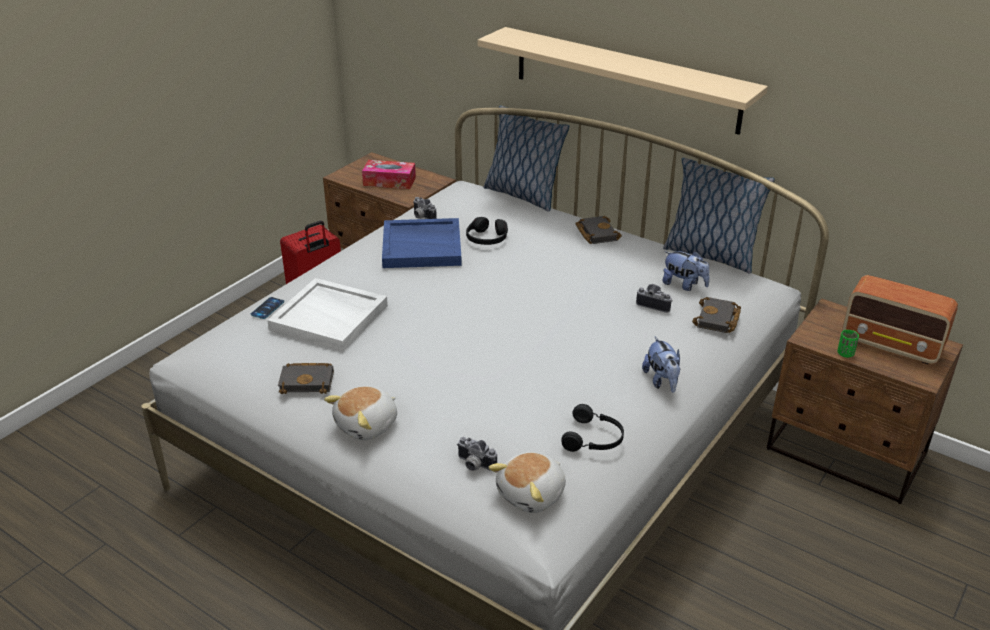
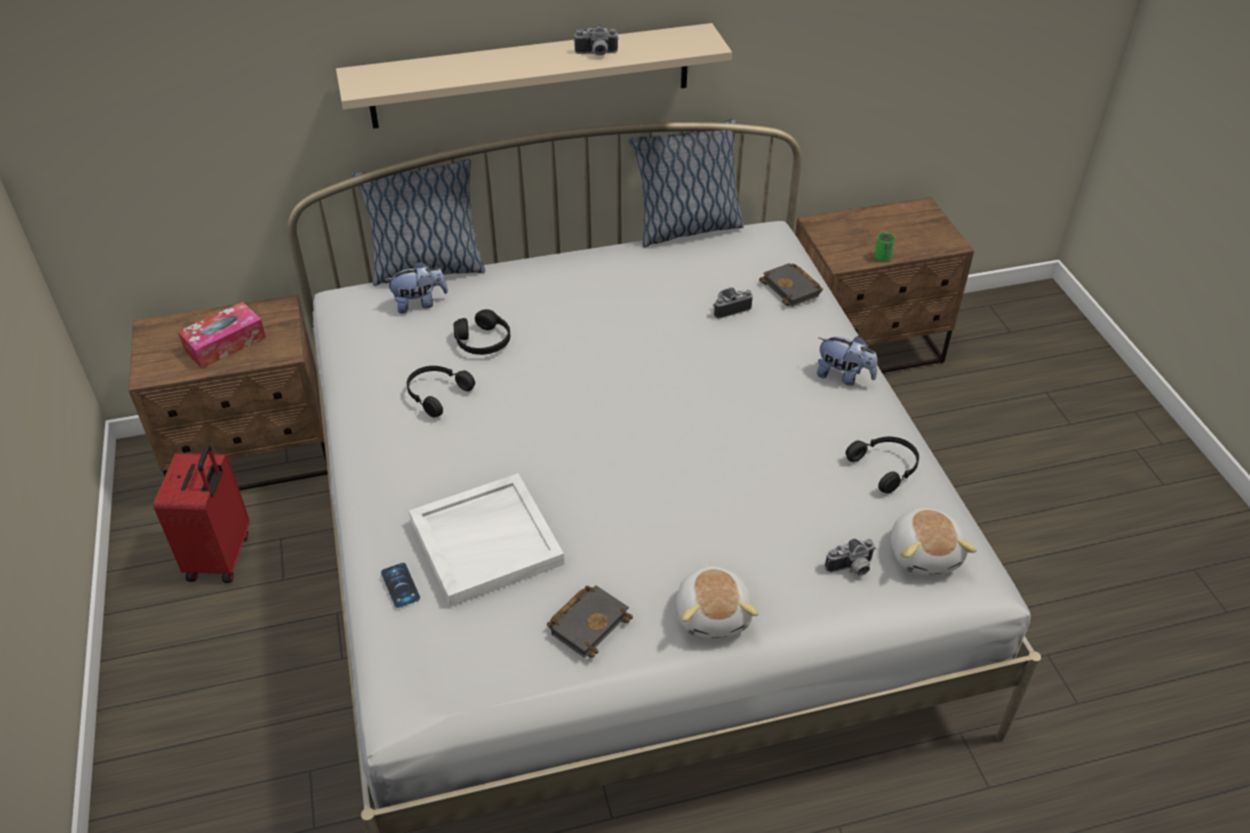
camera: 50 degrees left, 10 degrees up
(421, 217) = (373, 361): camera -> camera (596, 54)
(422, 246) = (436, 394): blue tray -> black headphones
(595, 233) = (569, 268): black book -> none
(684, 285) = (719, 273): plush toy -> plush toy (419, 303)
(892, 345) = (896, 228): radio -> none

